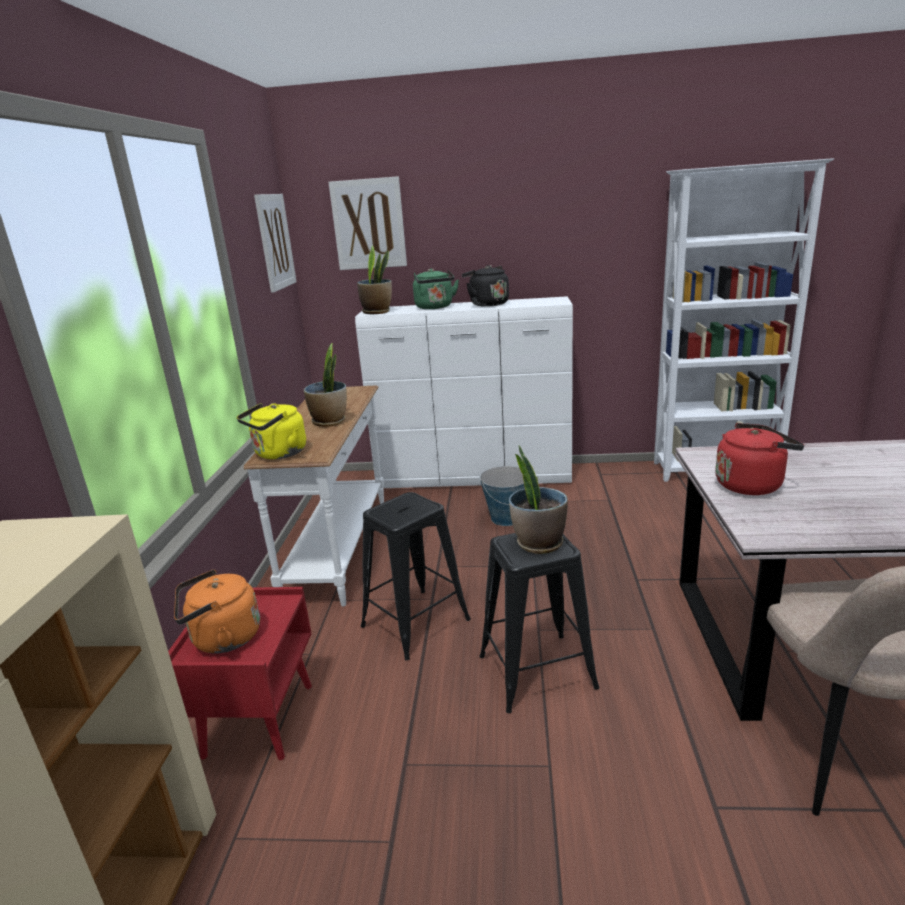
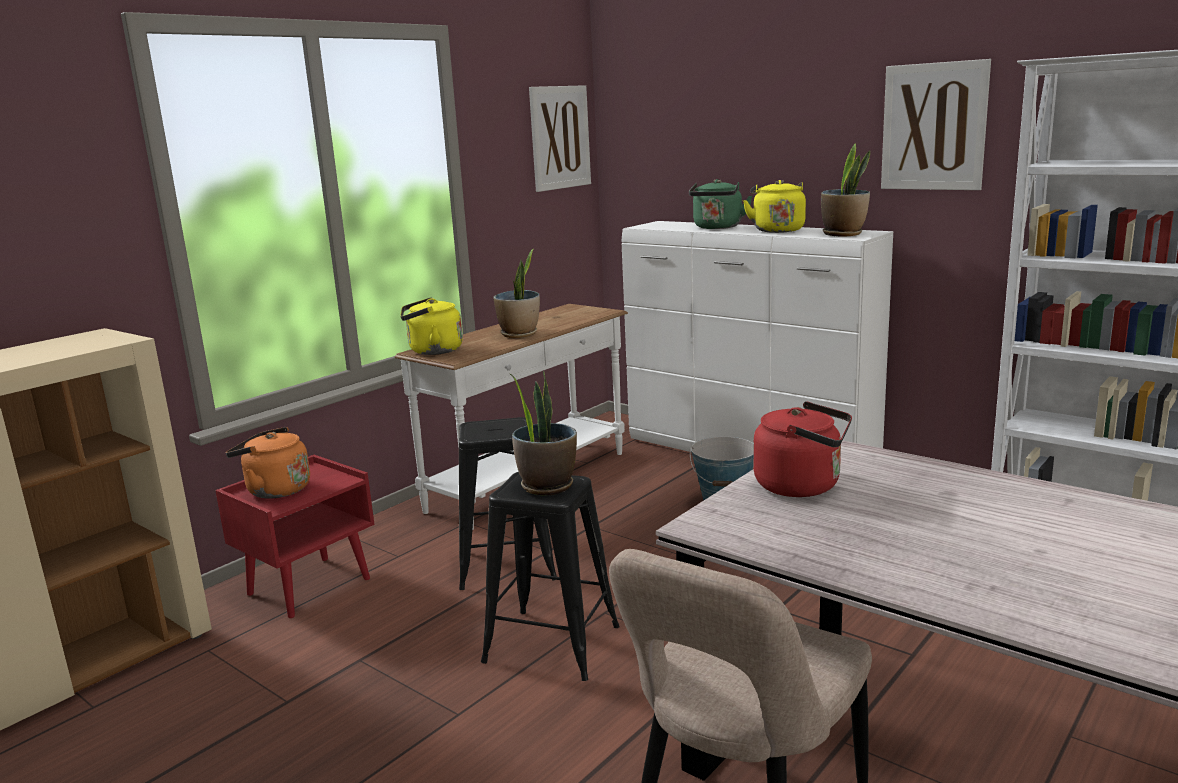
camera: 35 degrees right, 5 degrees down
(368, 224) = (671, 122): picture -> picture (934, 127)
(377, 312) = (653, 226): potted plant -> potted plant (843, 234)
(487, 304) = (777, 230): black kettle -> yellow kettle

